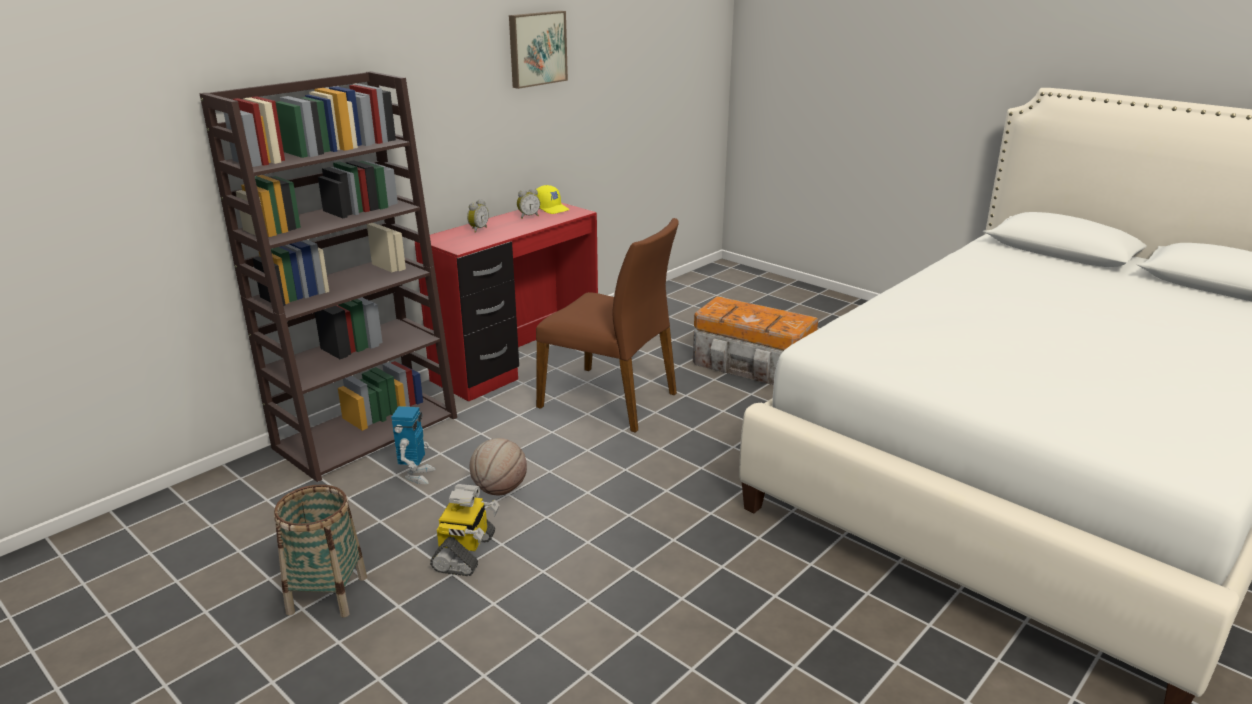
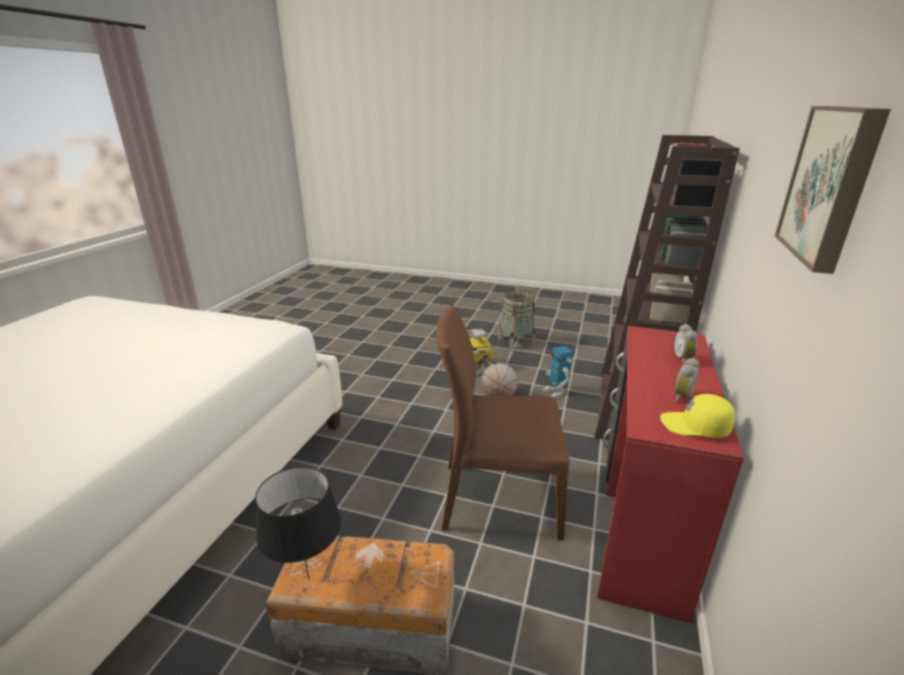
camera: 155 degrees right, 0 degrees up
(791, 317) = (309, 578): none -> black table lamp

